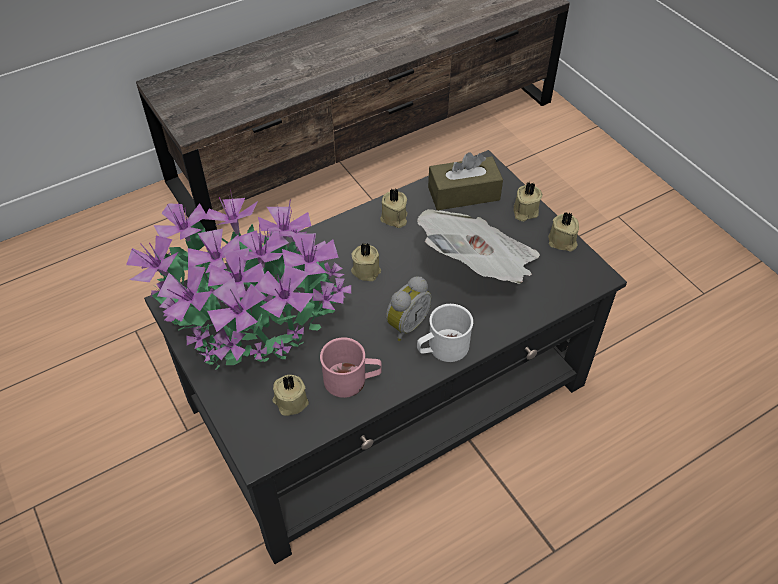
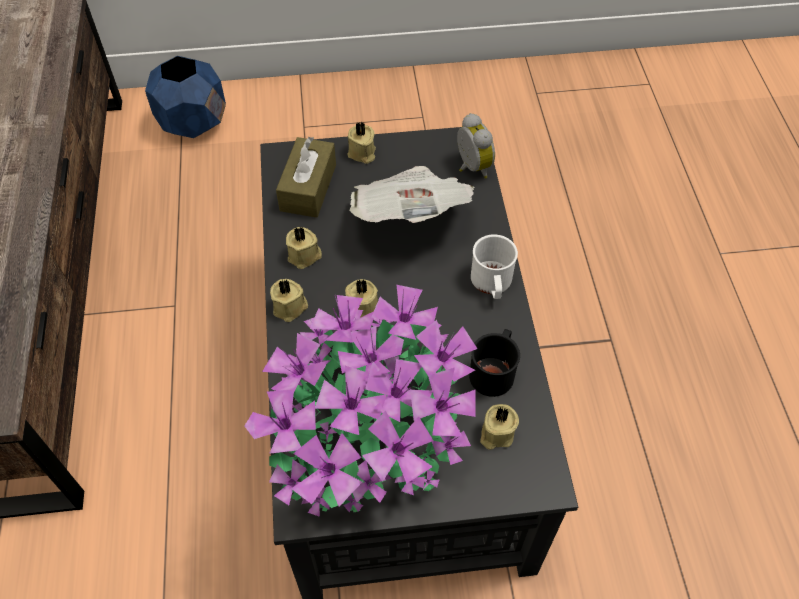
camera: 65 degrees left, 5 degrees up
(352, 380) = (494, 370): pink mug -> black mug
(406, 325) = (449, 301): alarm clock -> alarm clock (471, 167)
(562, 242) = (415, 144): beige candle -> beige candle (290, 308)
(563, 150) = (194, 123): none -> blue planter

